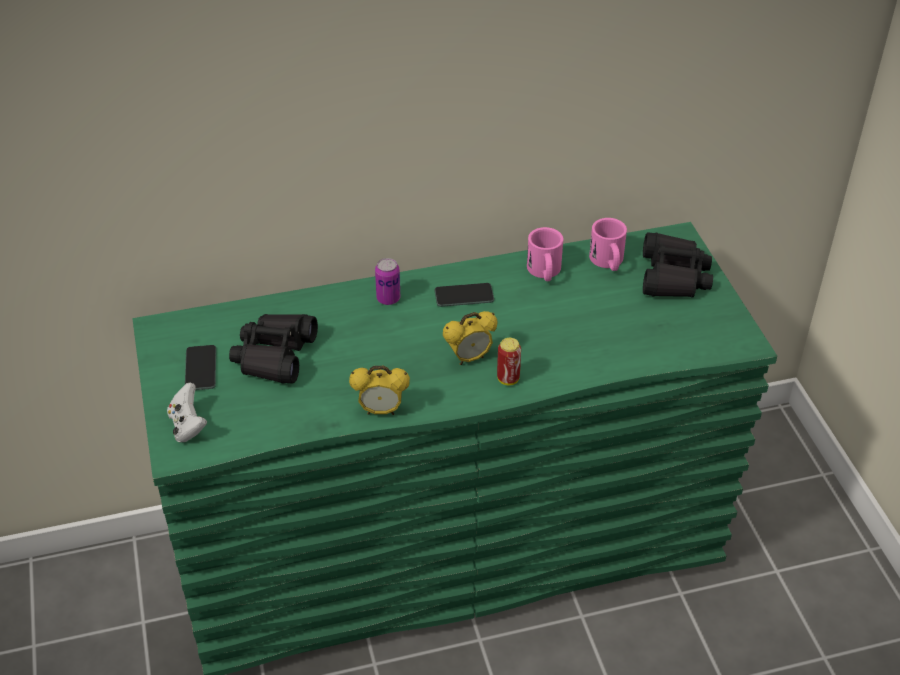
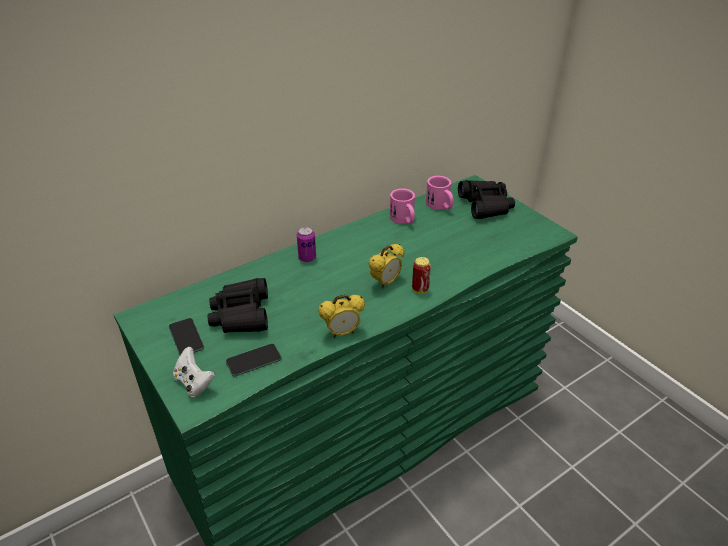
camera: 20 degrees left, 5 degrees down
(464, 295) = (359, 245): phone -> phone (253, 360)

